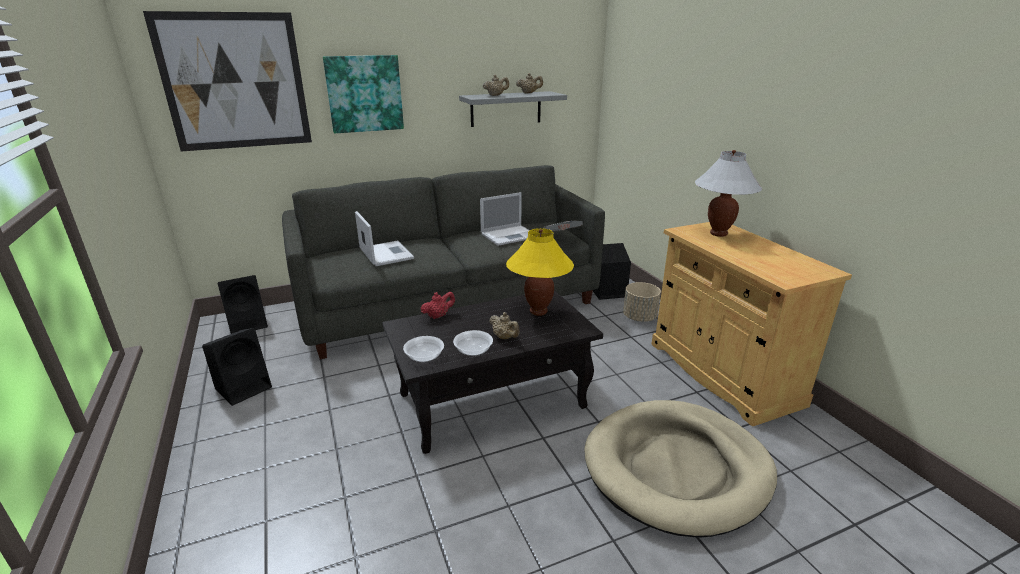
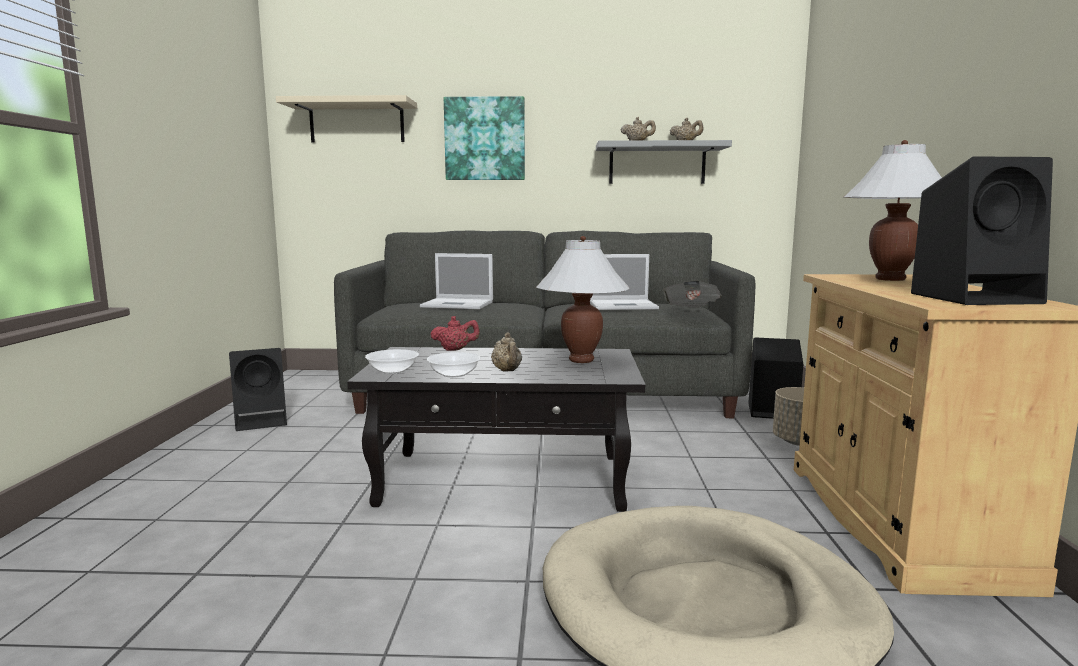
camera: 25 degrees right, 15 degrees down
(235, 82) = (357, 122): picture -> beige shelf
(249, 323) = (322, 379): black speaker -> black speaker (976, 298)
(385, 253) = (459, 304): laptop -> laptop turned 105 degrees clockwise
(538, 312) = (581, 360): yellow table lamp -> white table lamp

